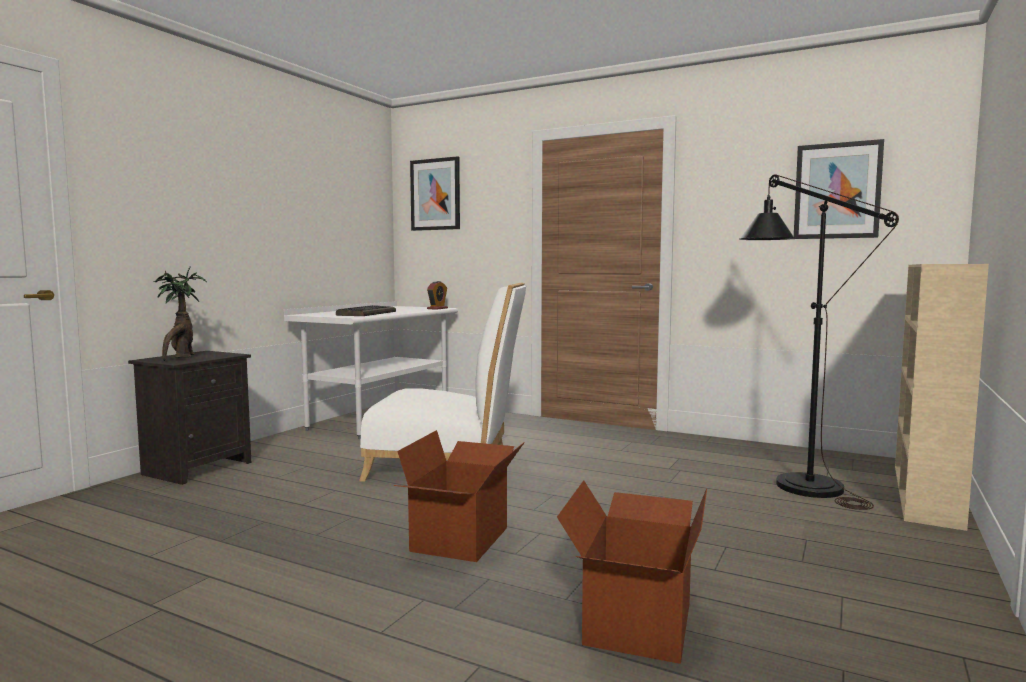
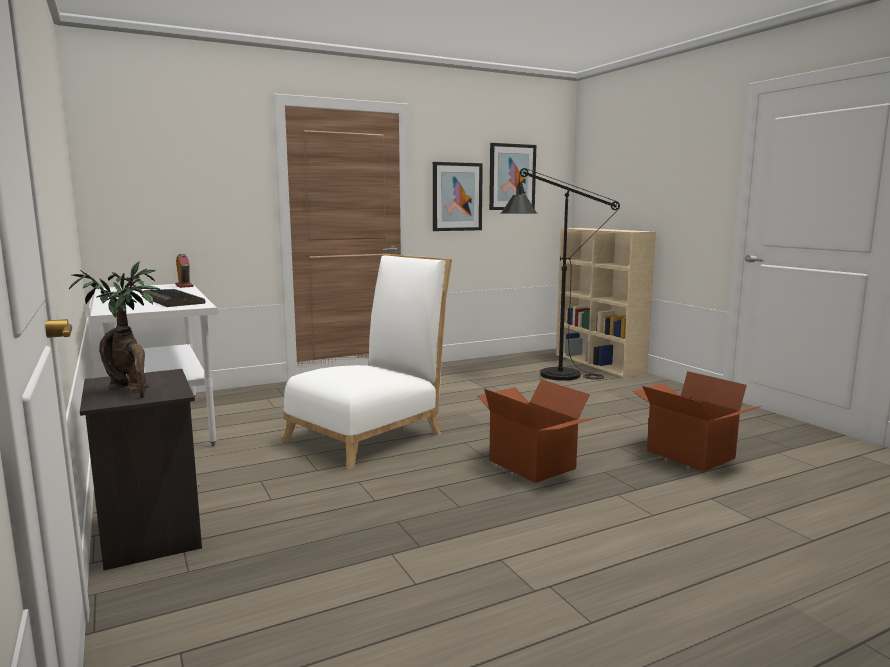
camera: 55 degrees left, 5 degrees up
(435, 194) = (145, 149): picture -> picture (457, 196)

